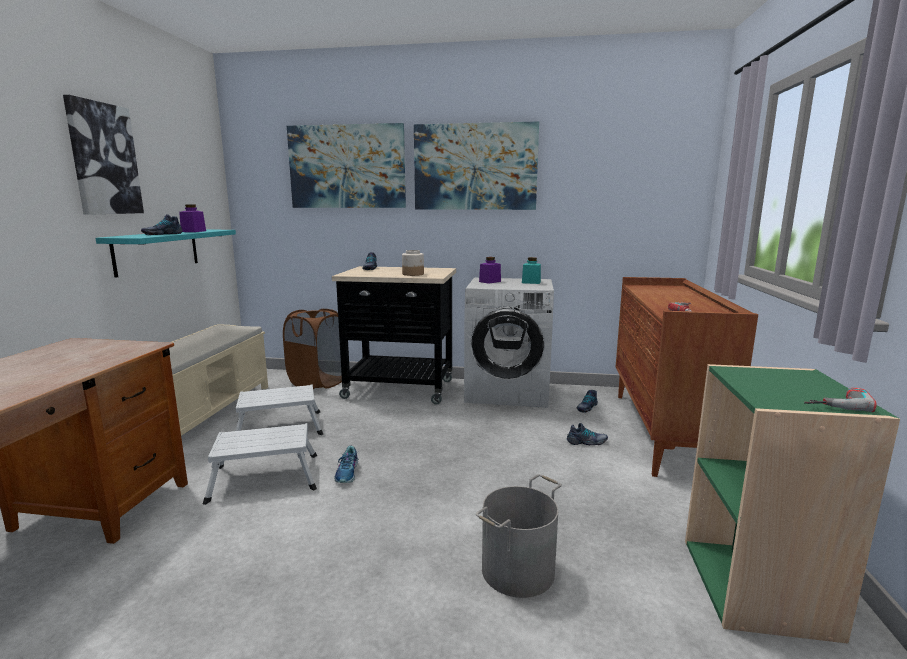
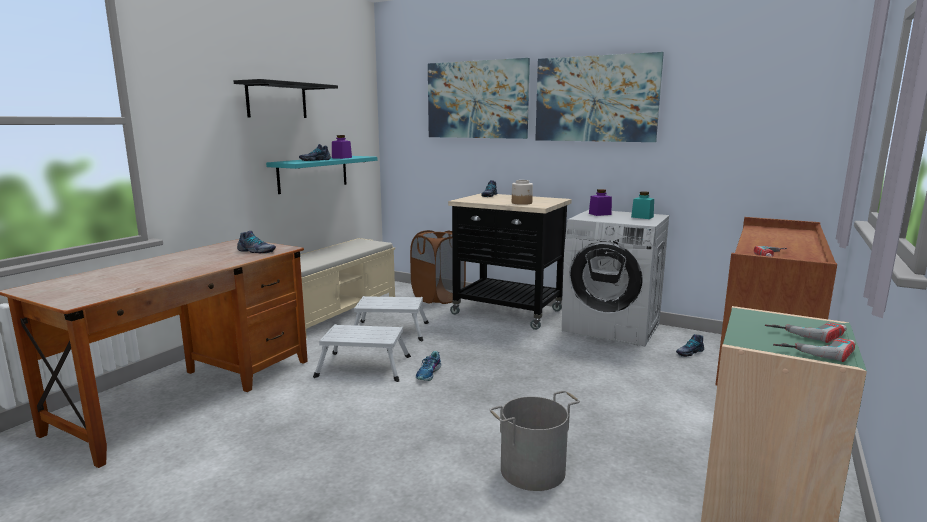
camera: 20 degrees right, 0 degrees up
(103, 159) = (277, 100): picture -> black shelf
(587, 442) = (667, 383): shoe -> shoe (256, 251)
(800, 384) = (806, 332): none -> power drill

